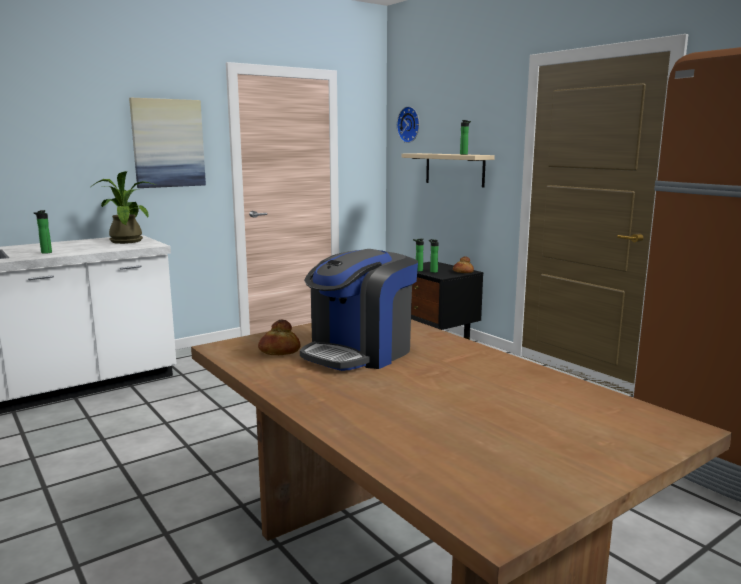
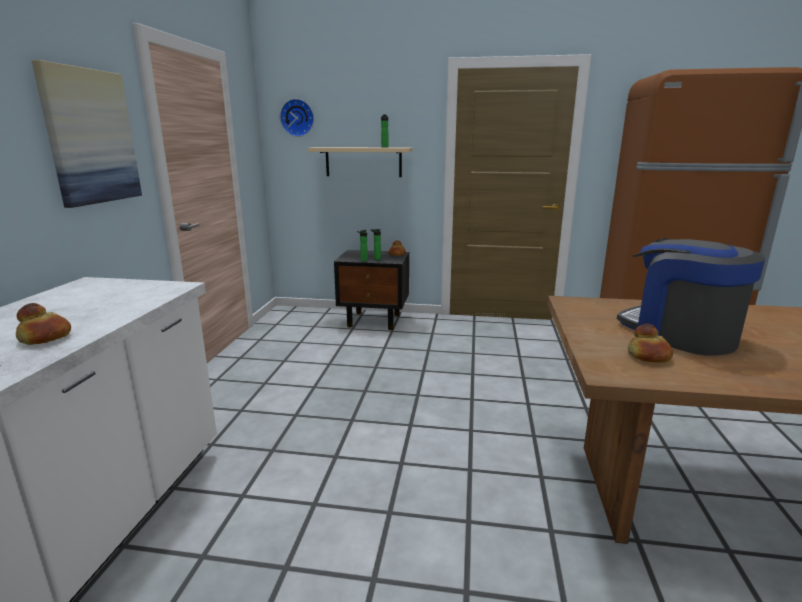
camera: 45 degrees left, 5 degrees up
(45, 253) = (45, 338): bottle -> bread
(127, 240) = (108, 289): potted plant -> none
(360, 352) = (679, 334): coffee machine -> coffee machine turned 150 degrees clockwise

